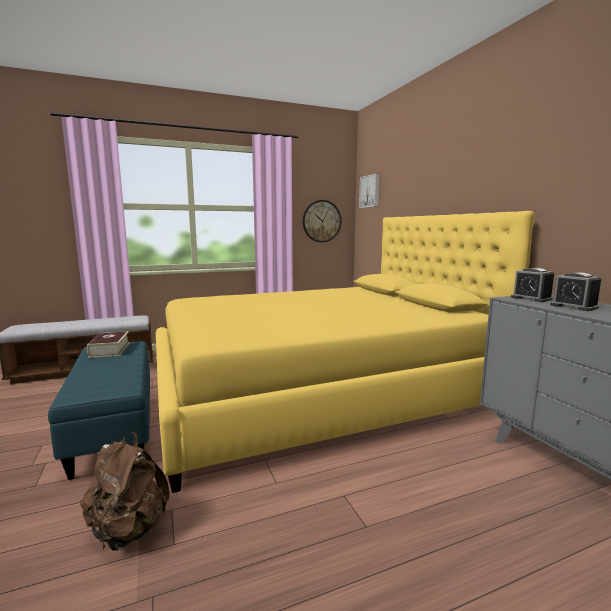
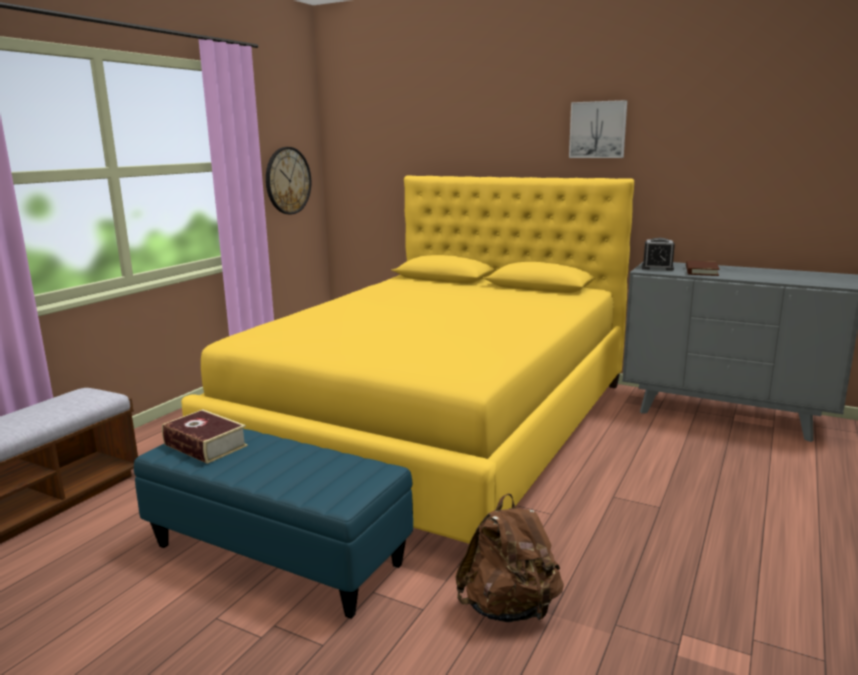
camera: 40 degrees left, 5 degrees up
(370, 191) = (357, 134): picture -> picture (598, 129)
(574, 306) = (701, 271): alarm clock -> brown book

